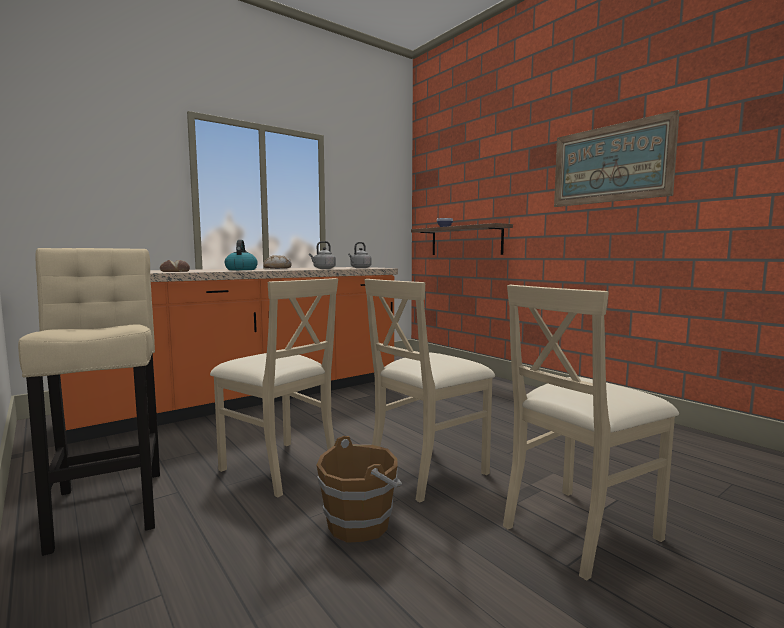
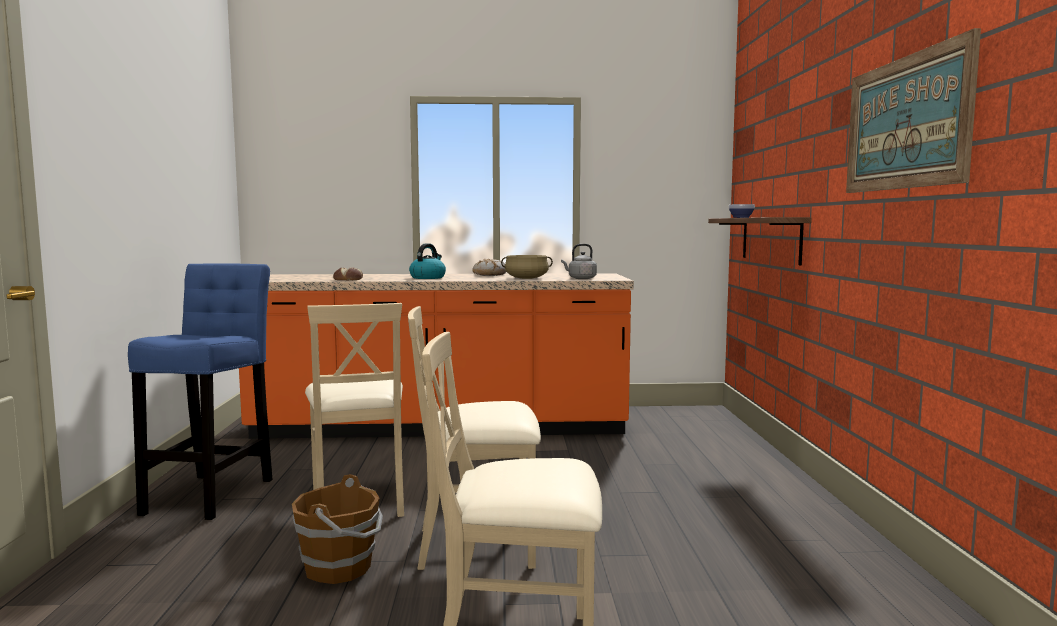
camera: 35 degrees right, 0 degrees up
(109, 504) = (212, 493): beige stool -> blue stool
(323, 268) = (526, 278): grey kettle -> beige cooking pot

